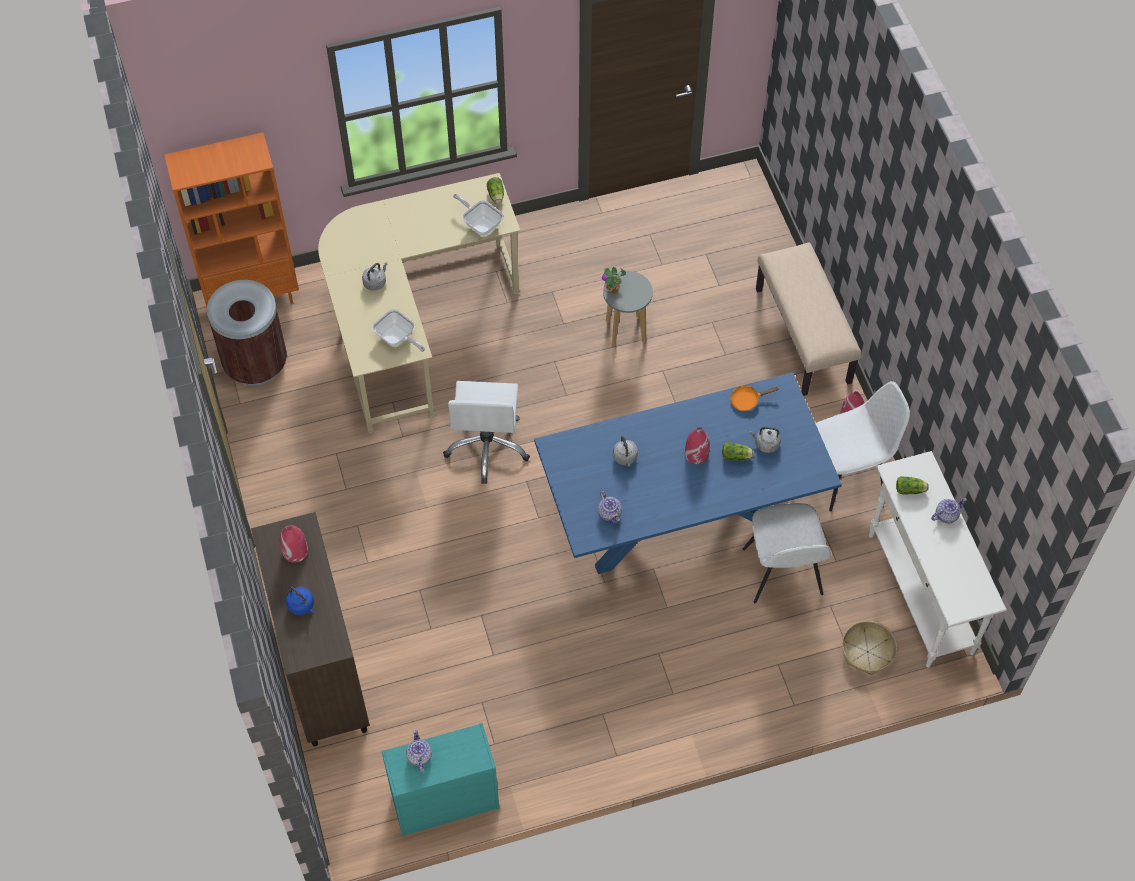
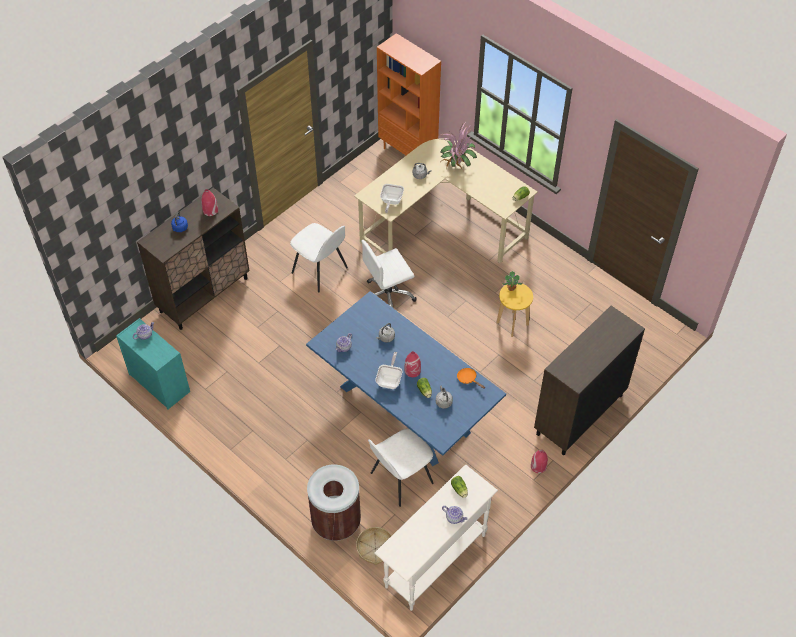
camera: 60 degrees right, 5 degrees down
(255, 363) = (368, 175): brown trash can -> brown trash can (336, 522)
(389, 234) = (456, 165): none -> potted plant
(480, 224) = (495, 200): frying pan -> frying pan (390, 379)
(625, 331) = (512, 324): grey stool -> yellow stool
(804, 336) = (579, 415): beige bench -> brown cabinet
(846, 475) = (494, 482): white chair -> white chair (320, 271)

